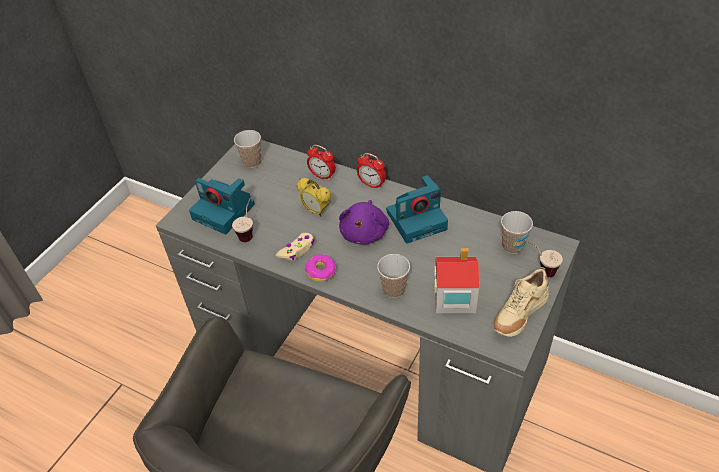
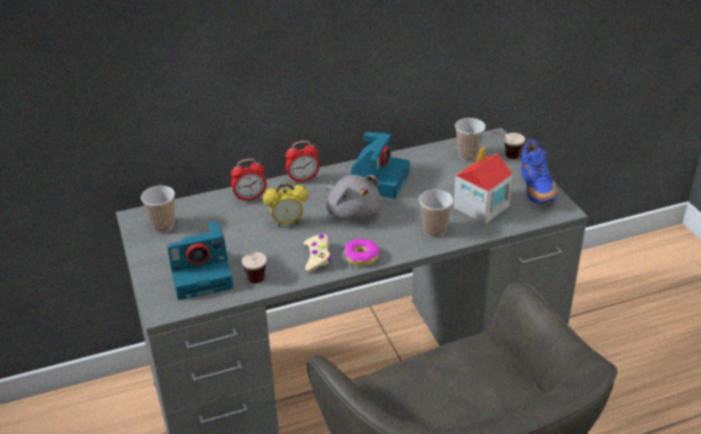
camera: 50 degrees left, 10 degrees down
(365, 232) = (352, 211): purple plush toy -> grey plush toy
(518, 316) = (536, 190): beige shoe -> blue shoe

